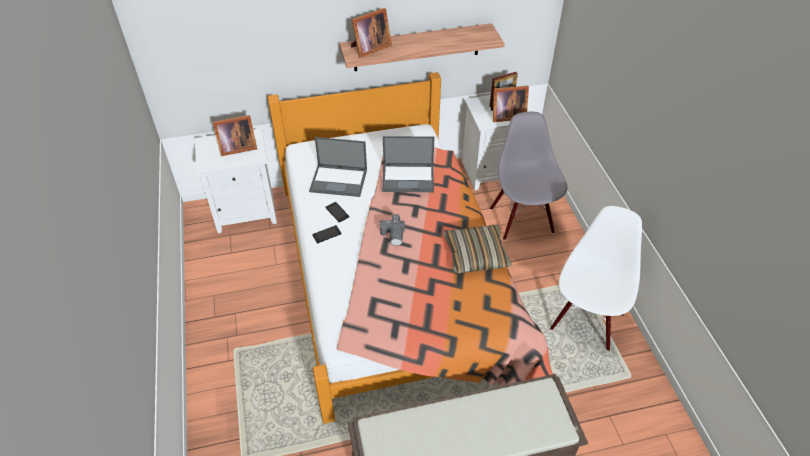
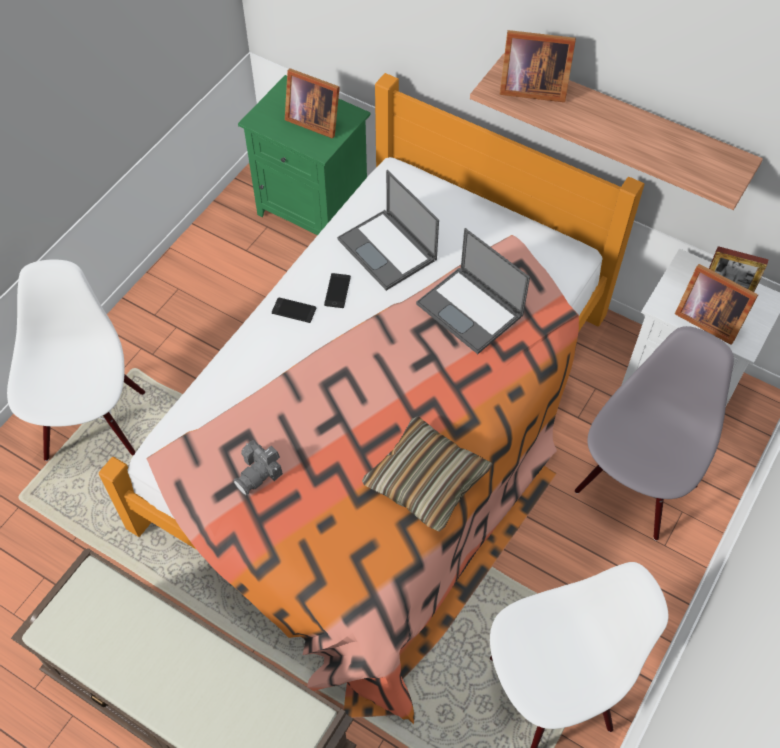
camera: 45 degrees right, 10 degrees up
(243, 392) = (93, 424): none -> white chair
(246, 211) = (315, 209): white nightstand -> green nightstand
(394, 234) = (361, 372): camera -> camera (259, 473)

